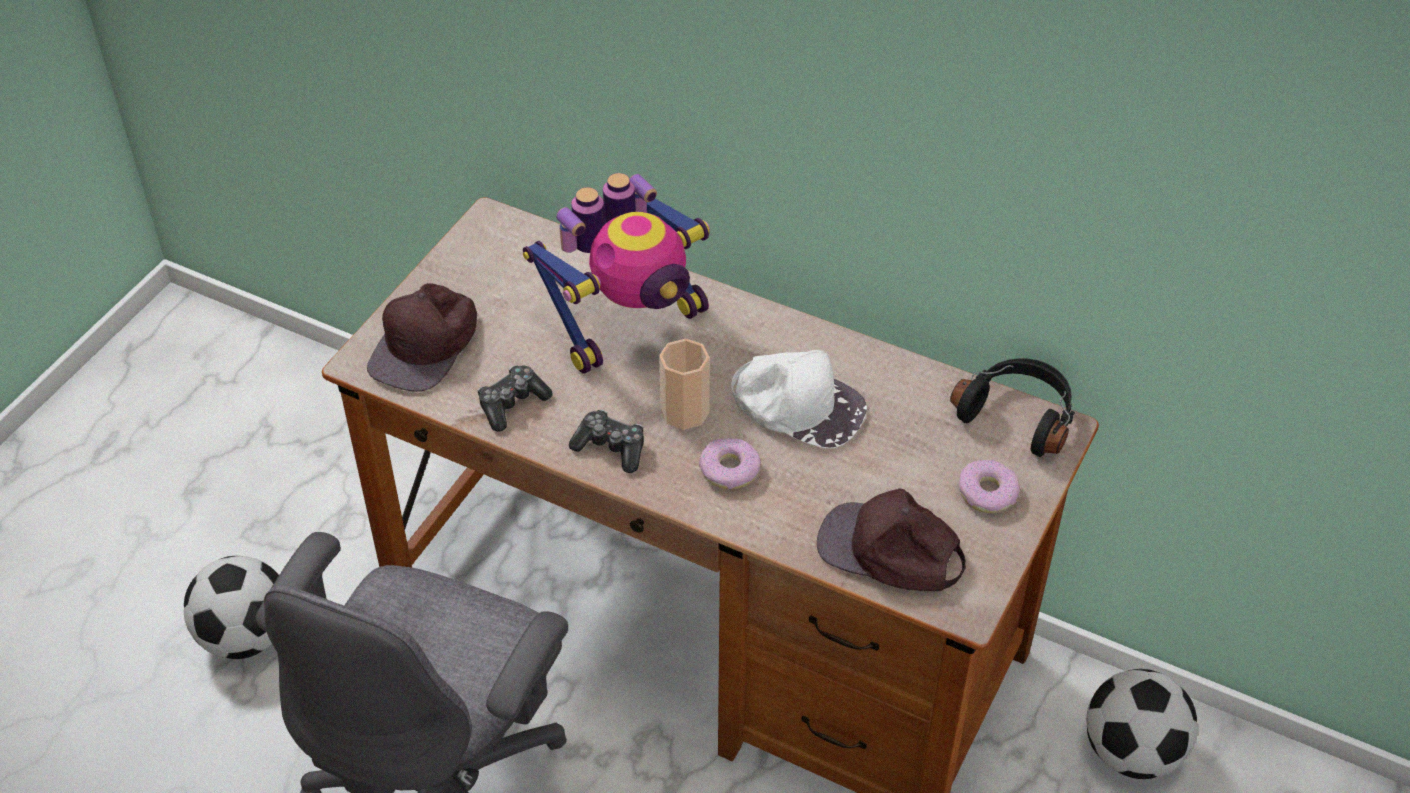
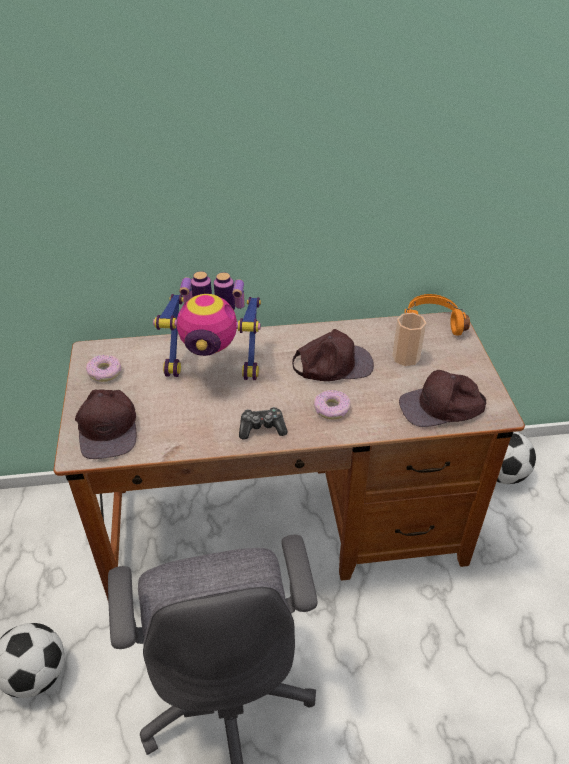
camera: 35 degrees left, 5 degrees down
(512, 404) = (187, 433): game controller -> none
(629, 325) = (214, 367): toy robot -> toy robot turned 75 degrees clockwise
(685, 411) = (282, 393): cup -> cup (406, 357)
(797, 404) = (332, 364): white cap -> brown cap
(987, 493) = (454, 361): donut -> donut (105, 372)
(1018, 415) = (431, 323): black headphones -> orange headphones

